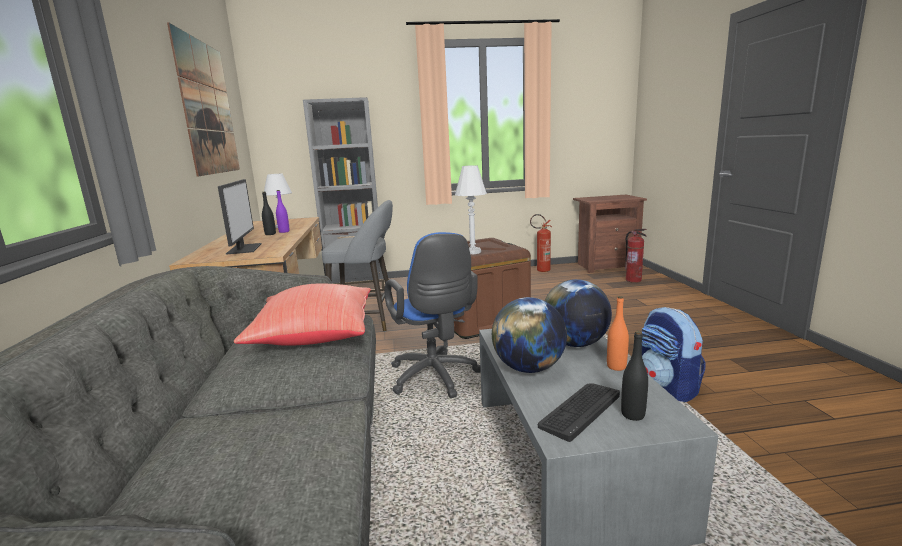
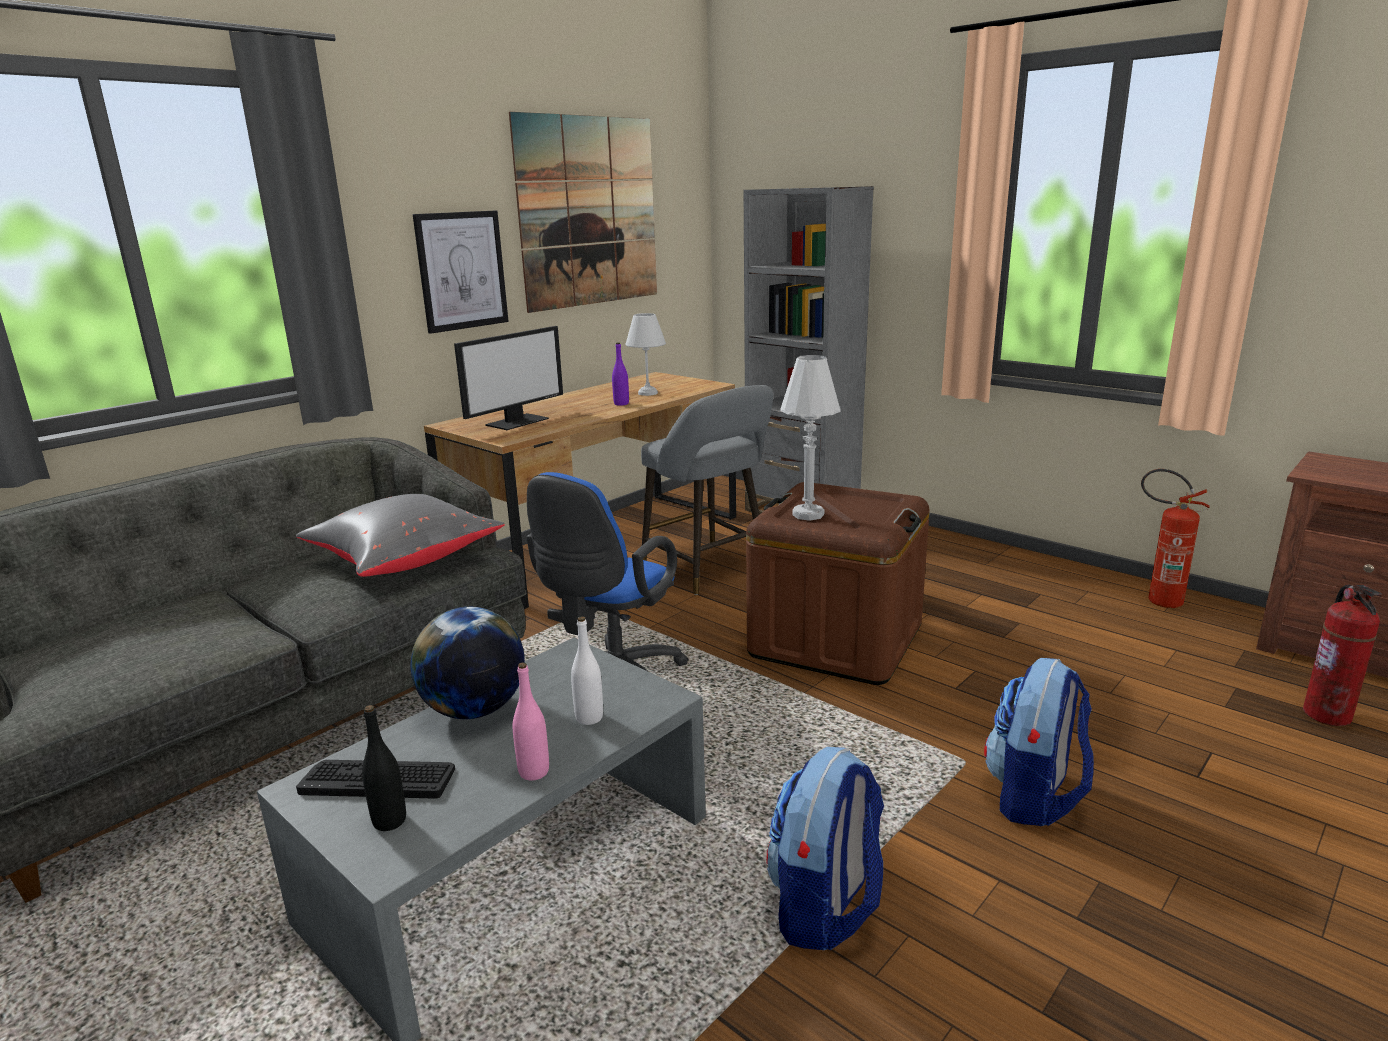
camera: 50 degrees right, 5 degrees up
(164, 139) = (461, 271): none -> picture
(270, 234) = (600, 404): black bottle -> none
(314, 336) = (403, 560): red pillow -> grey pillow
(575, 344) = (589, 718): globe -> white bottle
(616, 366) = (534, 772): orange bottle -> pink bottle
(633, 329) = (1034, 797): none -> backpack

